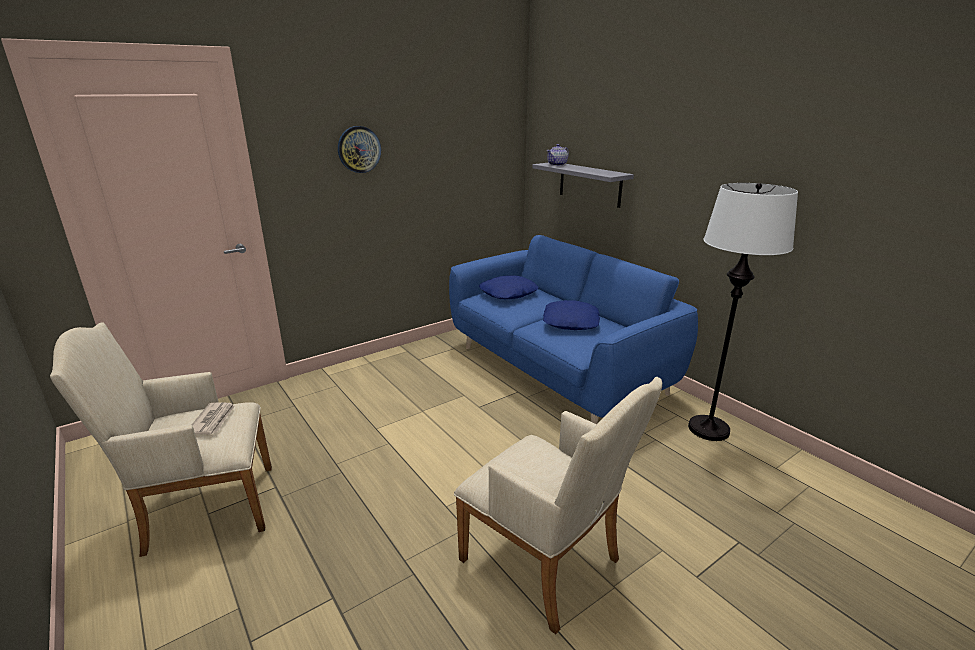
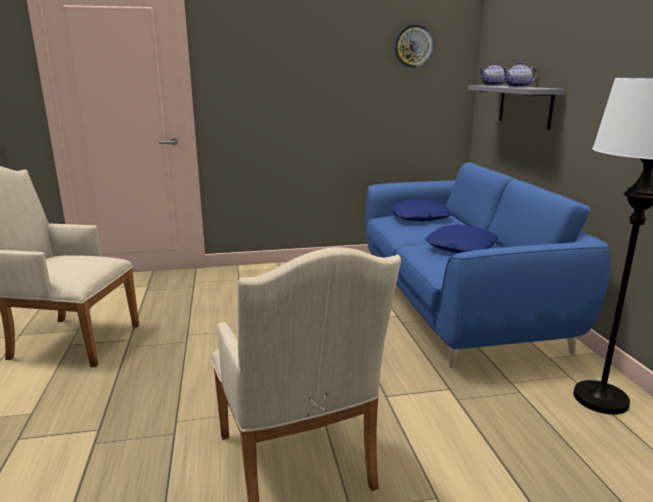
camera: 25 degrees right, 5 degrees down
(213, 420) = (80, 262): newspaper -> none
(359, 149) = (289, 63): wall clock -> wall clock (413, 46)
(588, 170) = (518, 87): none -> teapot

